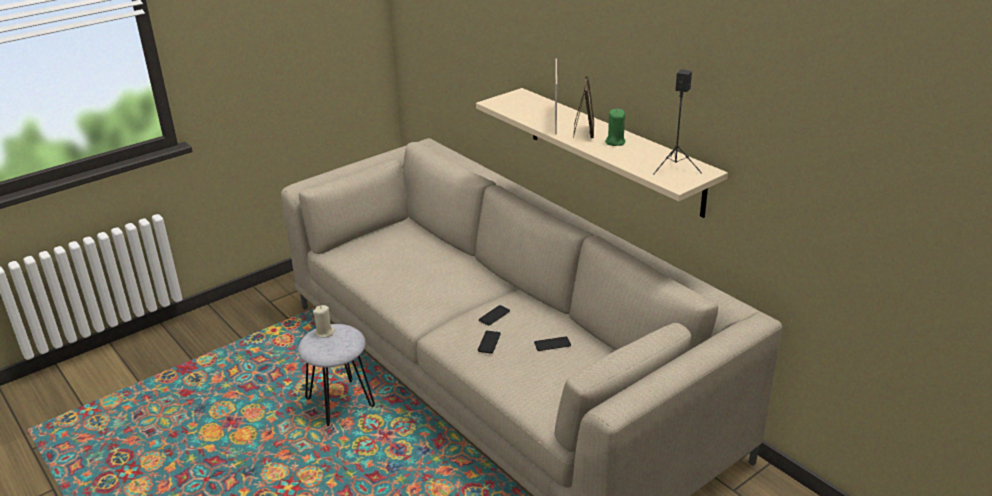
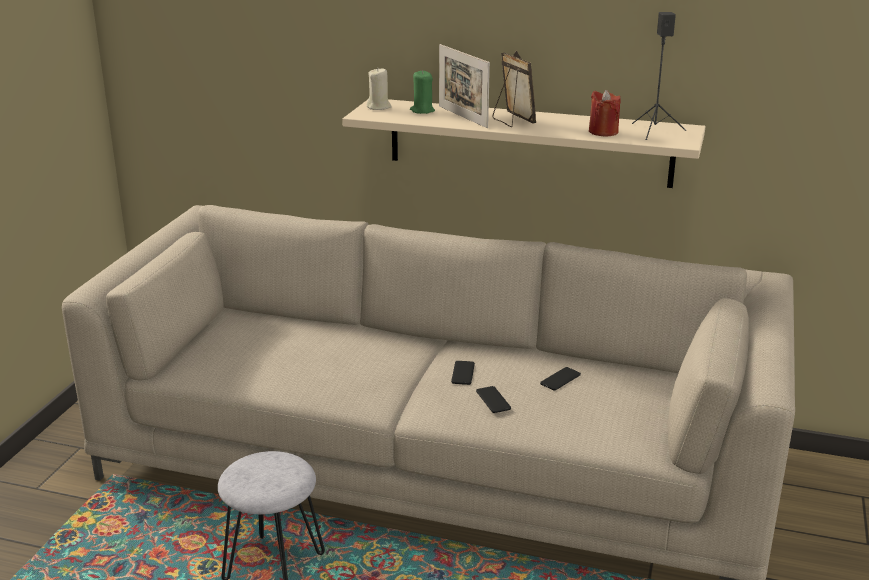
camera: 35 degrees left, 5 degrees down
(325, 332) = (249, 468): beige candle -> beige candle (379, 107)
(615, 142) = (559, 123): green candle -> green candle (422, 110)
(633, 158) = (603, 132): none -> red candle

